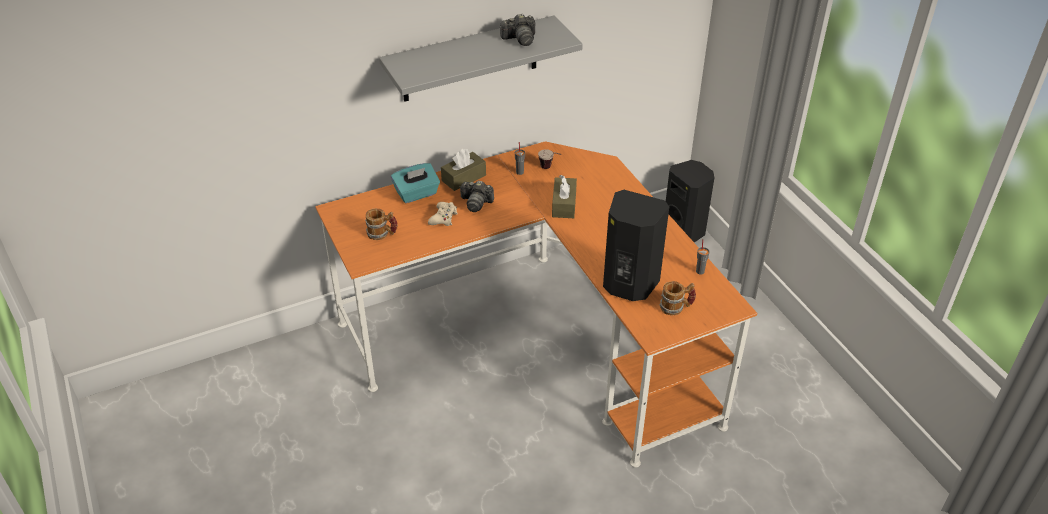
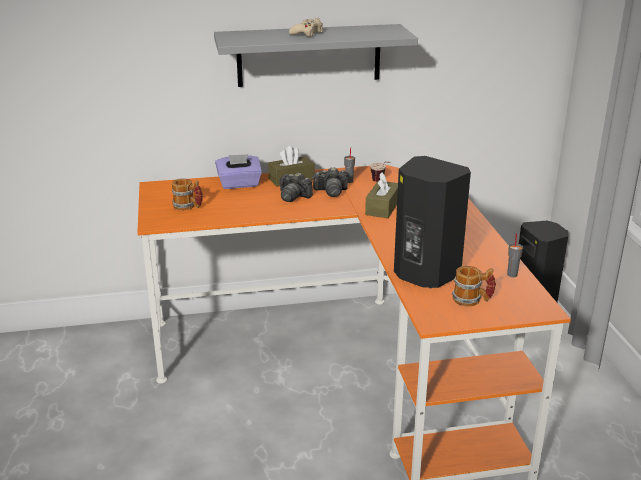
camera: 15 degrees right, 15 degrees down
(417, 193) = (239, 184): turquoise tissue box -> purple tissue box
(443, 218) = (254, 203): beige game controller -> beige game controller (307, 33)
(520, 39) = (356, 32): camera -> camera (331, 191)

